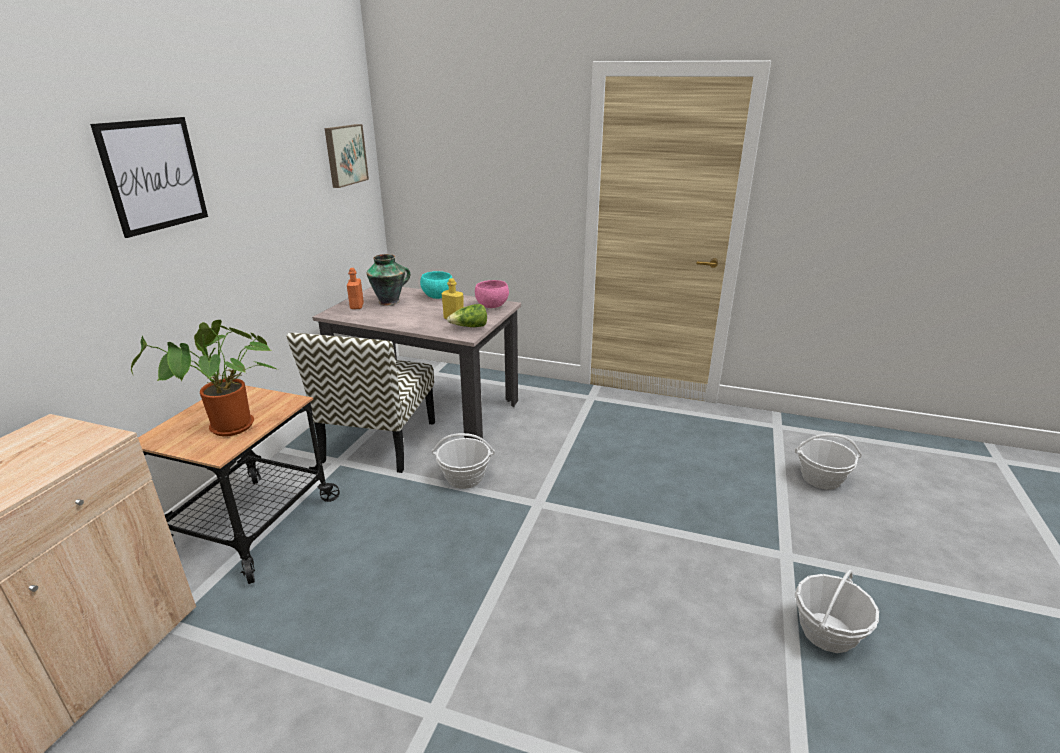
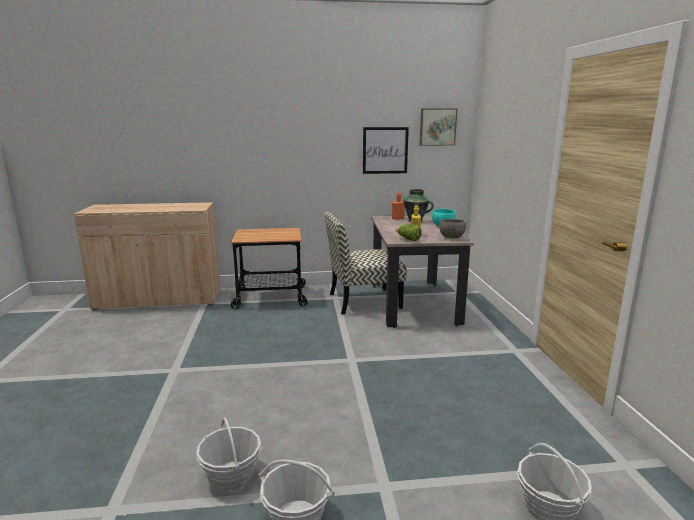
camera: 65 degrees right, 10 degrees down
(154, 175) = (290, 119): picture -> picture (385, 150)
(230, 429) = (259, 236): potted plant -> none
(464, 478) = (354, 331): basket -> basket (231, 475)
(492, 306) = (452, 238): pink bowl -> grey bowl

